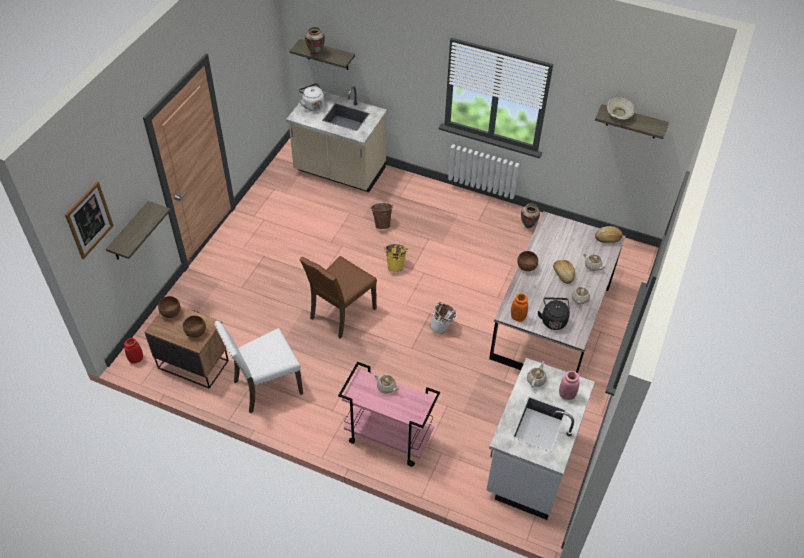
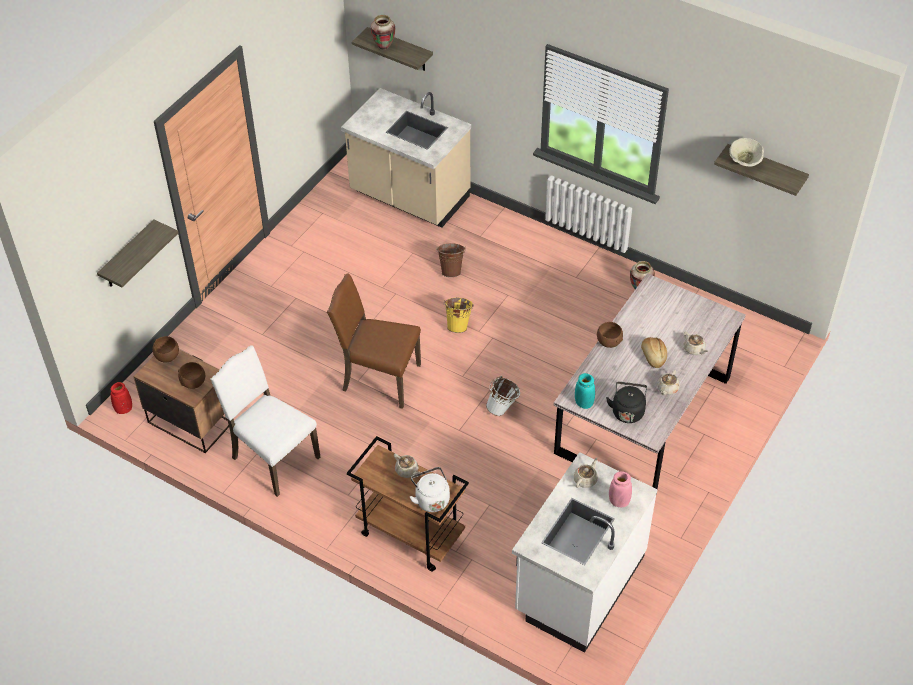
camera: 10 degrees right, 0 degrees up
(89, 220) = (79, 238): picture -> none
(265, 386) = (273, 458): white chair -> white chair turned 60 degrees clockwise
(312, 105) = (377, 111): white kettle -> white kettle (431, 499)
(341, 313) = (379, 378): brown chair -> brown chair turned 60 degrees clockwise
(388, 438) = (409, 534): pink cart -> brown cart
(517, 317) = (583, 403): orange vase -> turquoise vase
(608, 239) = (722, 316): bread -> none

